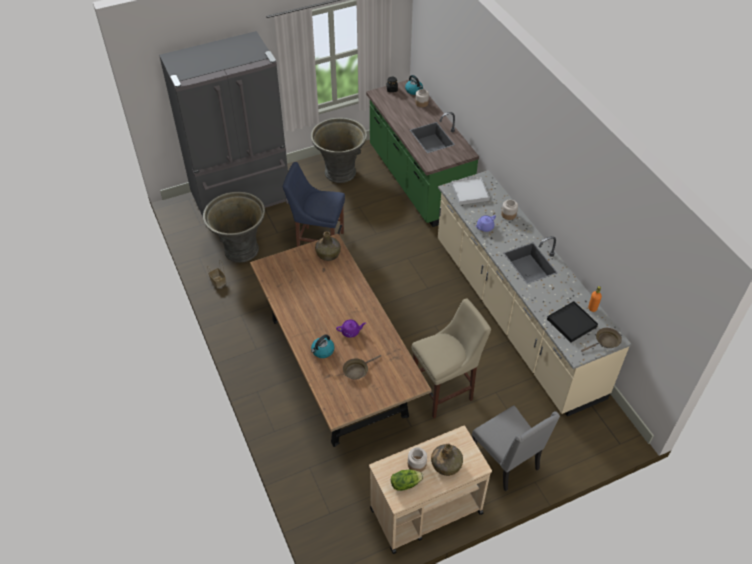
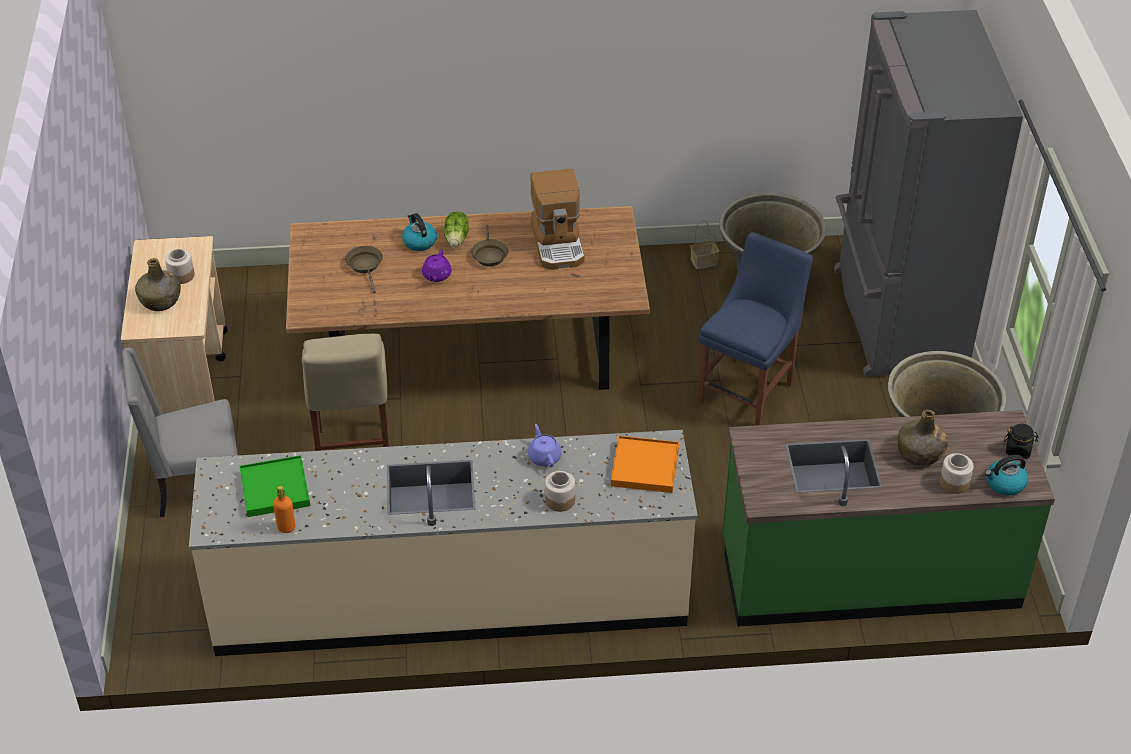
camera: 110 degrees right, 5 degrees down
(298, 284) = (558, 243): none -> coffee machine
(328, 254) = (606, 287): green bottle -> green bottle (920, 454)
(405, 483) = (164, 259): lettuce -> lettuce (457, 238)
(470, 192) = (644, 467): white tray -> orange tray
(572, 323) = (275, 489): black tray -> green tray
(605, 341) = (213, 515): brown frying pan -> brown frying pan (489, 255)

